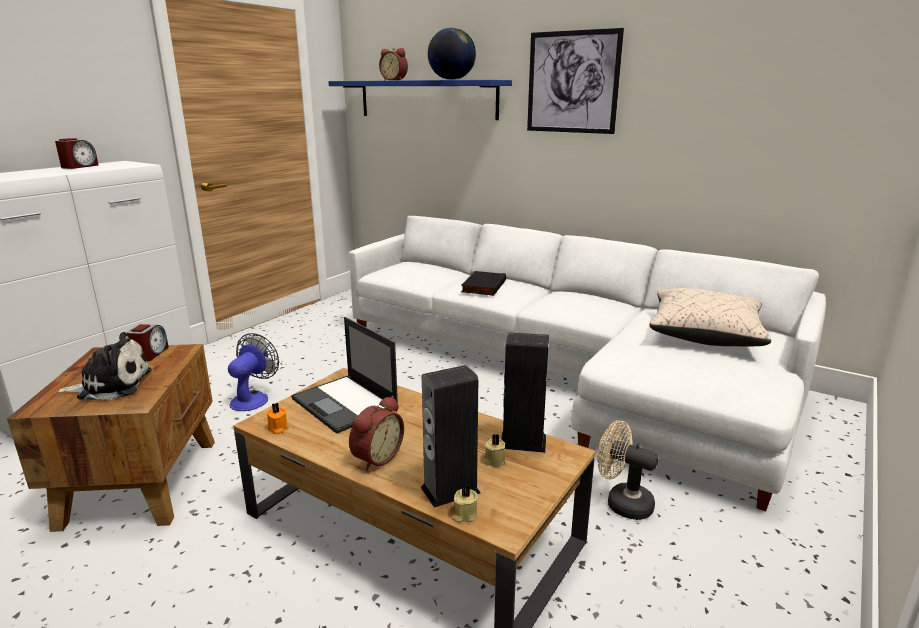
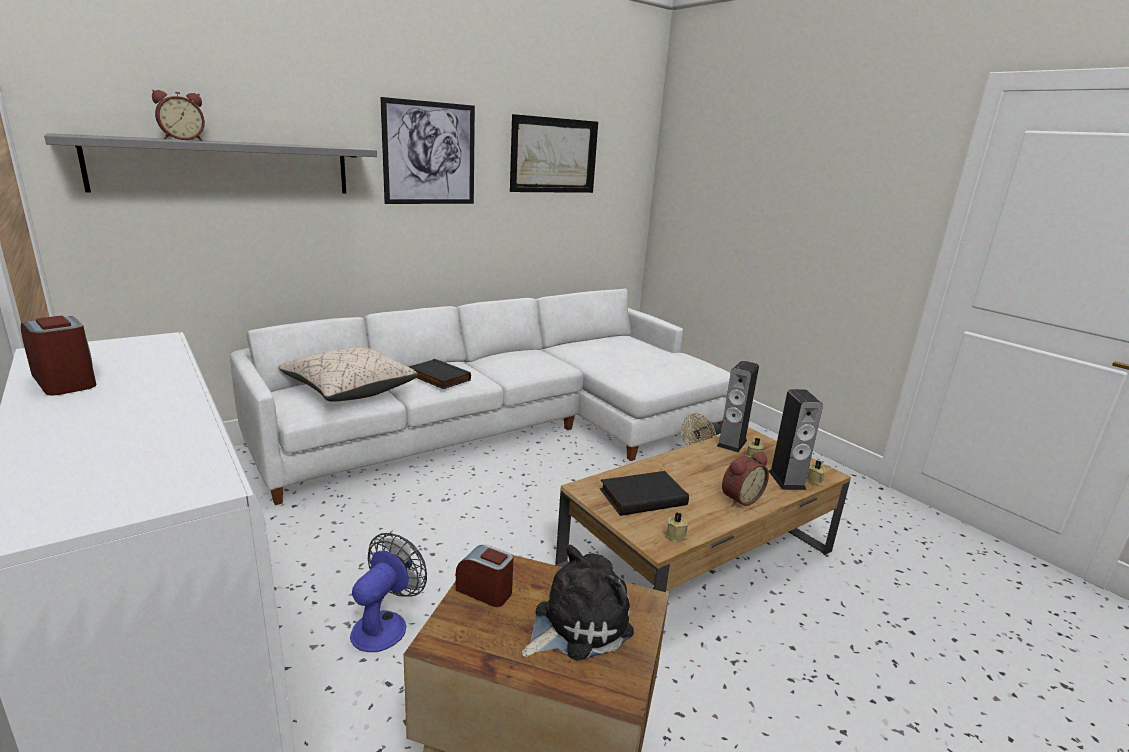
camera: 70 degrees left, 0 degrees up
(111, 385) = (576, 624): plush toy -> plush toy turned 45 degrees clockwise
(253, 398) = (385, 624): fan -> fan turned 75 degrees clockwise
(277, 428) = (676, 537): orange candle -> beige candle
(345, 403) = (642, 496): laptop -> black book
(375, 457) = (739, 498): alarm clock -> alarm clock turned 90 degrees clockwise
(426, 99) = (226, 167): blue shelf -> grey shelf
(451, 79) = (298, 145): globe -> none
(705, 334) = (619, 349): beige pillow -> beige pillow (349, 389)
(731, 77) = (553, 155): none -> picture

